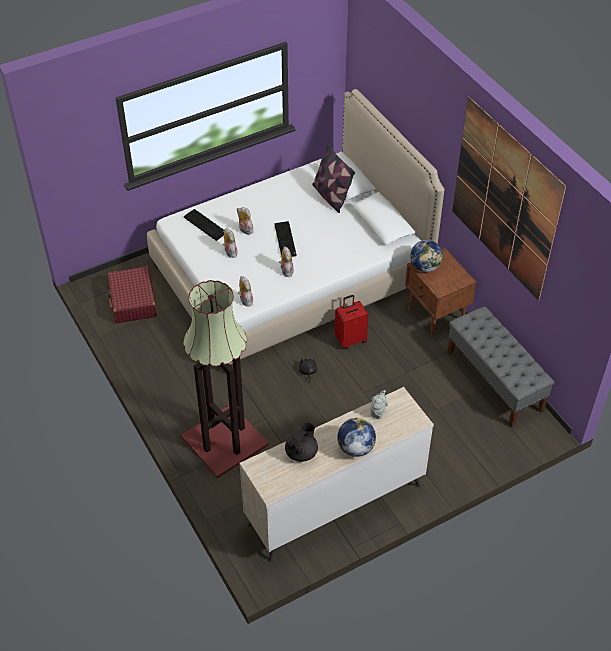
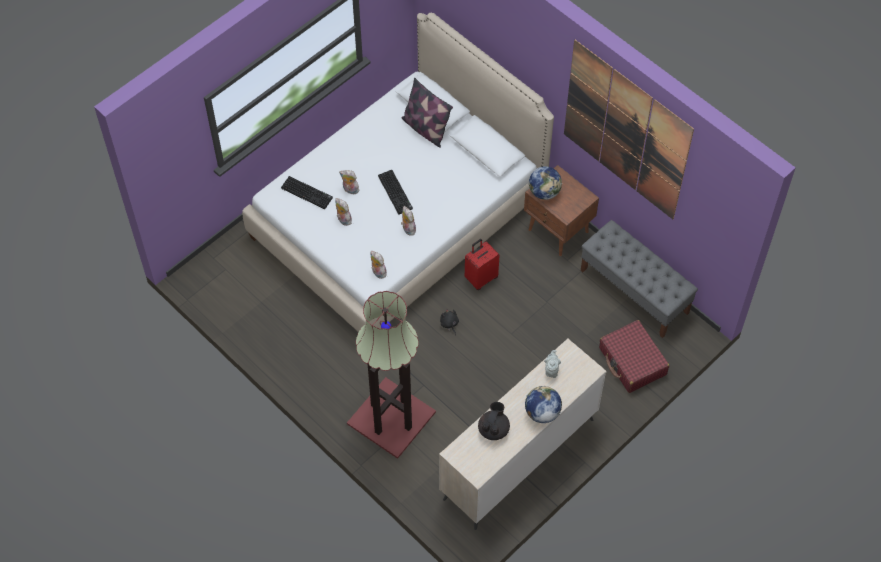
camera: 15 degrees left, 10 degrees up
(133, 301) = (243, 284): red suitcase -> red suitcase (632, 361)

